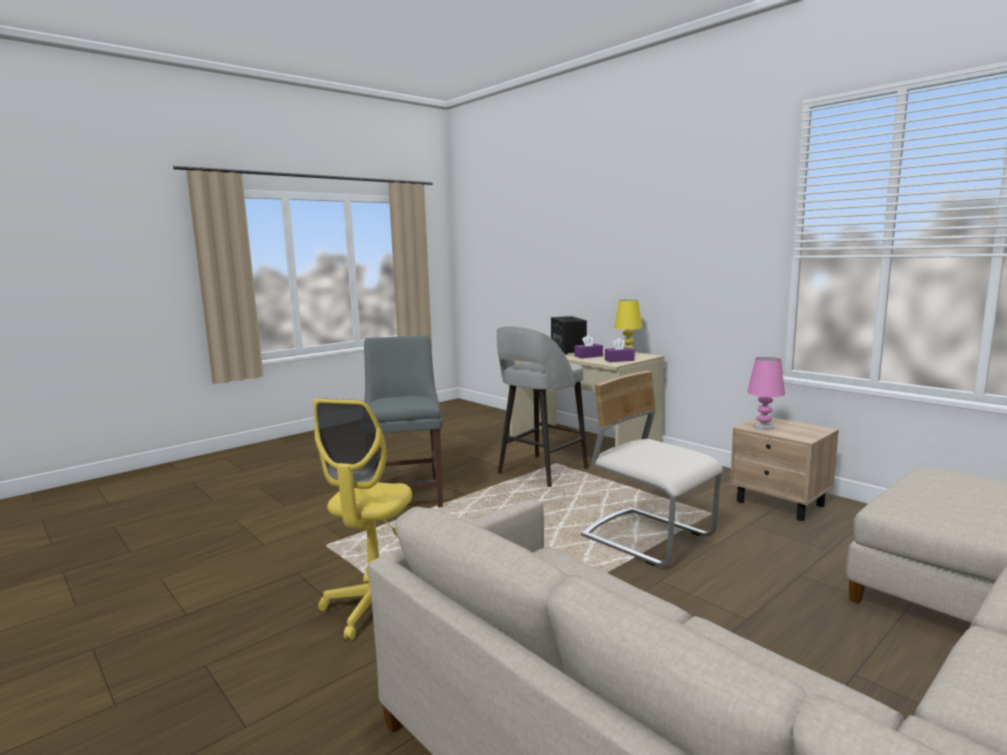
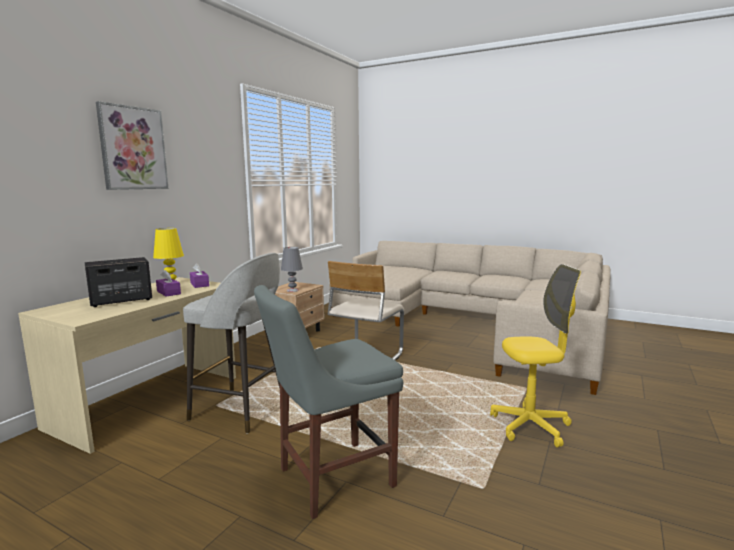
camera: 110 degrees left, 0 degrees up
(640, 221) = (133, 148): none -> picture
(763, 426) = (292, 290): pink table lamp -> grey table lamp

